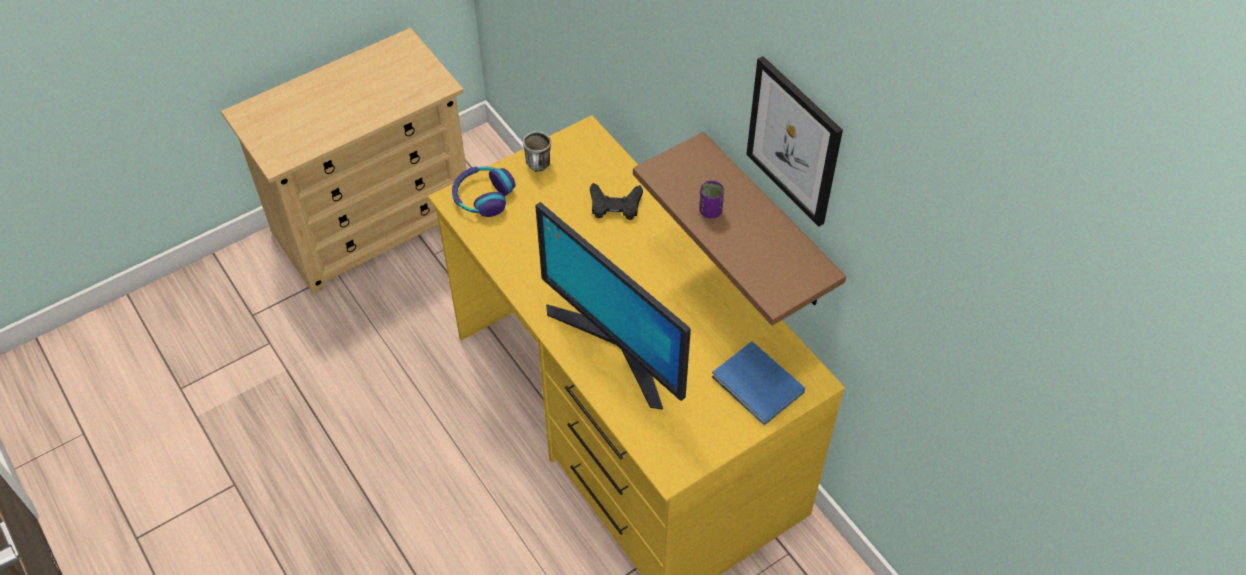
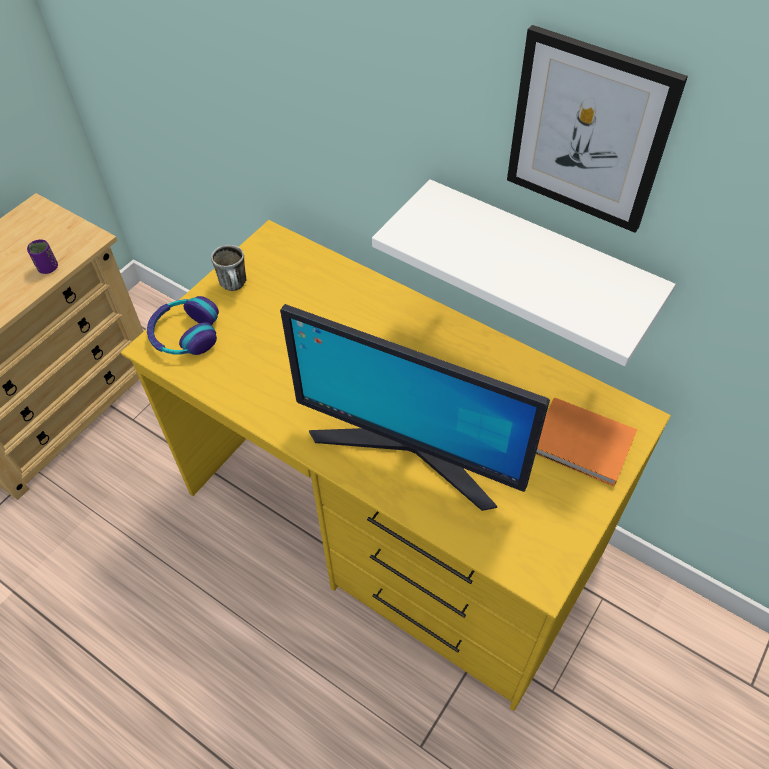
camera: 20 degrees left, 0 degrees up
(615, 205) = (335, 301): black game controller -> none
(710, 211) = (486, 258): purple cup -> purple cup (48, 268)
(758, 387) = (584, 445): blue book -> orange book
(768, 226) = (538, 262): brown shelf -> white shelf

